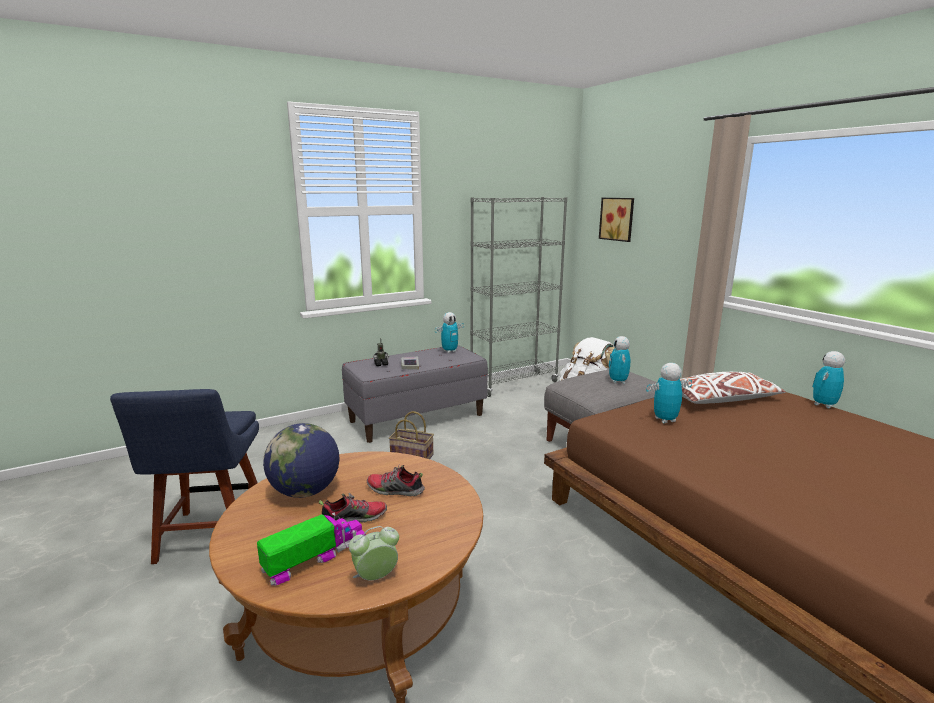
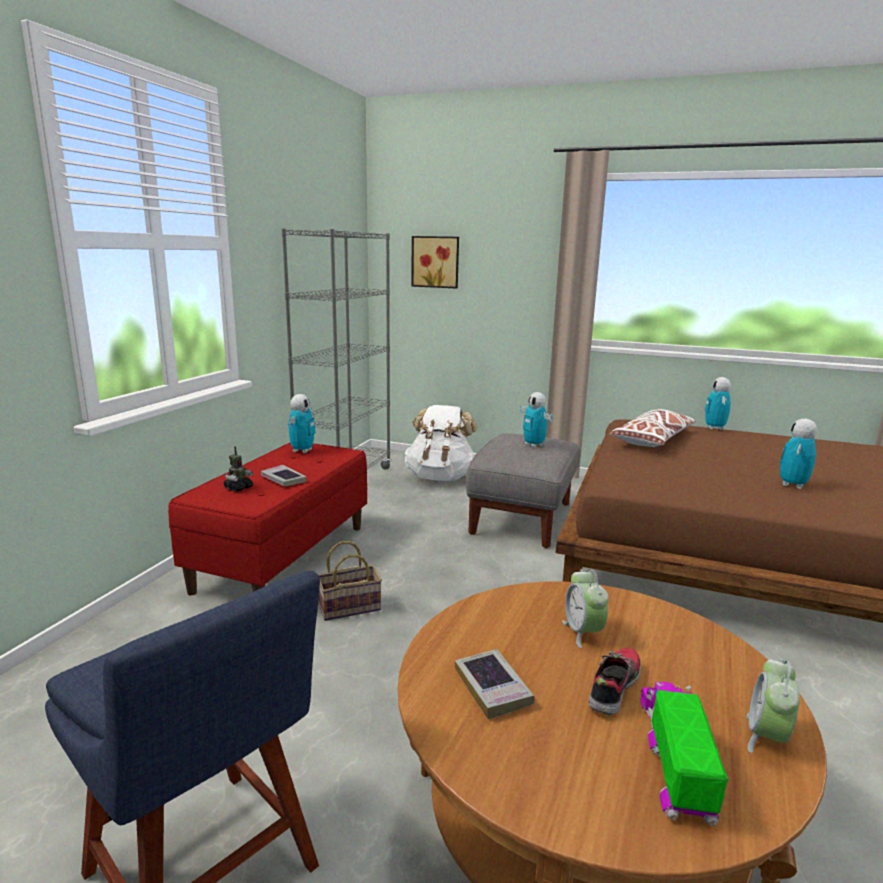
camera: 40 degrees left, 0 degrees up
(305, 491) = (492, 688): globe -> book
(395, 490) = (583, 632): shoe -> alarm clock
(417, 418) = (283, 557): grey bench -> red bench
(665, 420) = (656, 468): toy robot -> toy robot (792, 485)

